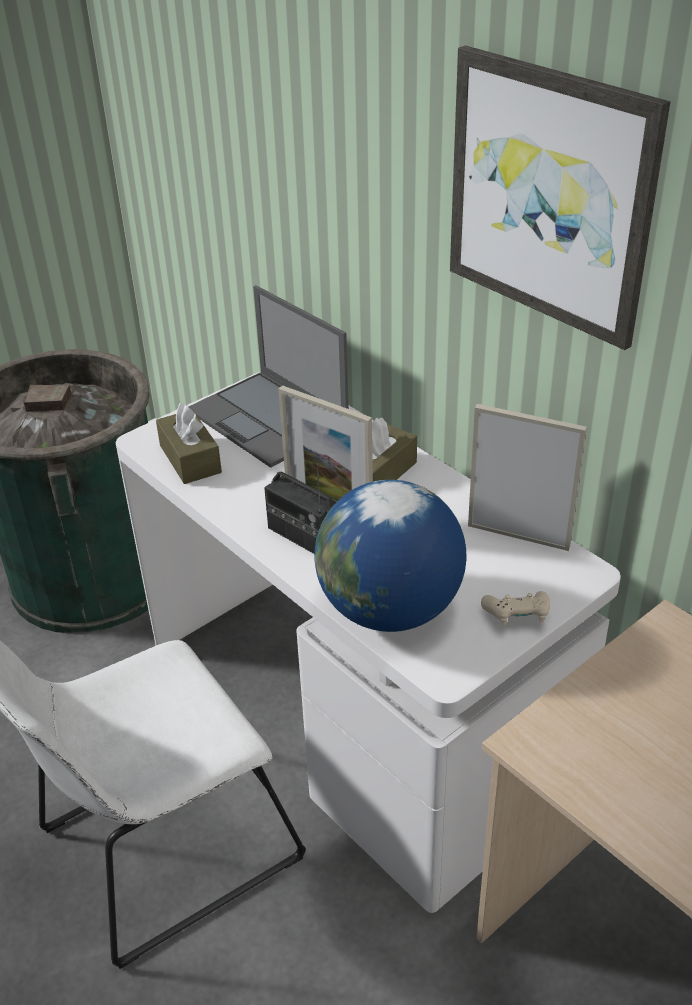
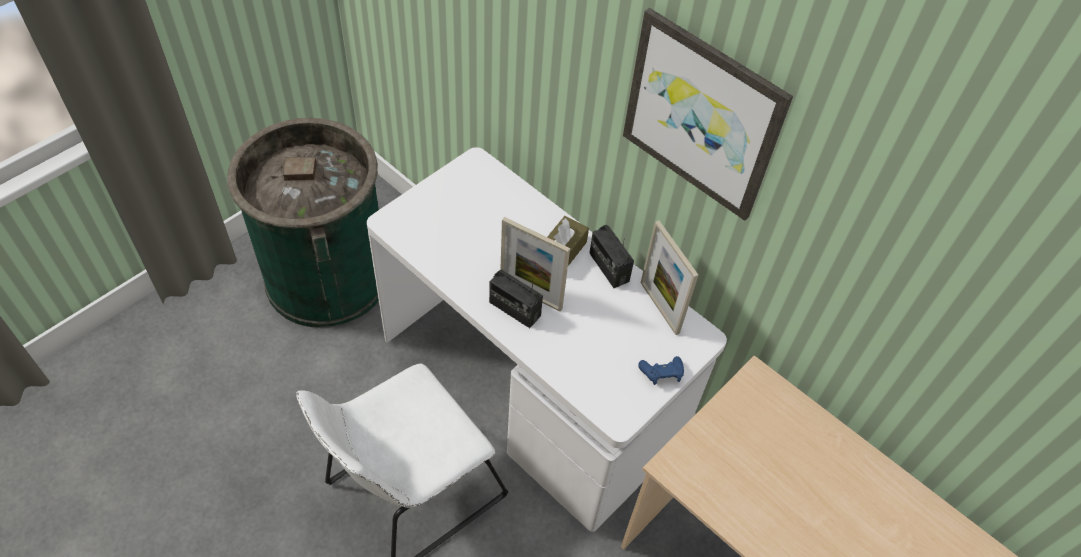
camera: 10 degrees left, 15 degrees up
(190, 459) = (424, 239): brown tissue box -> none
(269, 419) = (477, 200): laptop -> none
(389, 609) = (578, 370): globe -> none
(446, 490) = (608, 267): none -> radio
(517, 617) = (661, 374): beige game controller -> blue game controller
(518, 536) = (659, 307): picture frame -> picture frame turned 135 degrees counterclockwise

